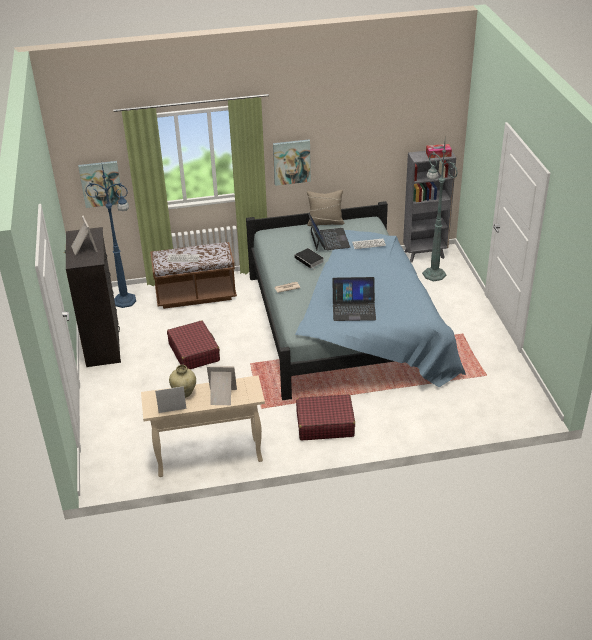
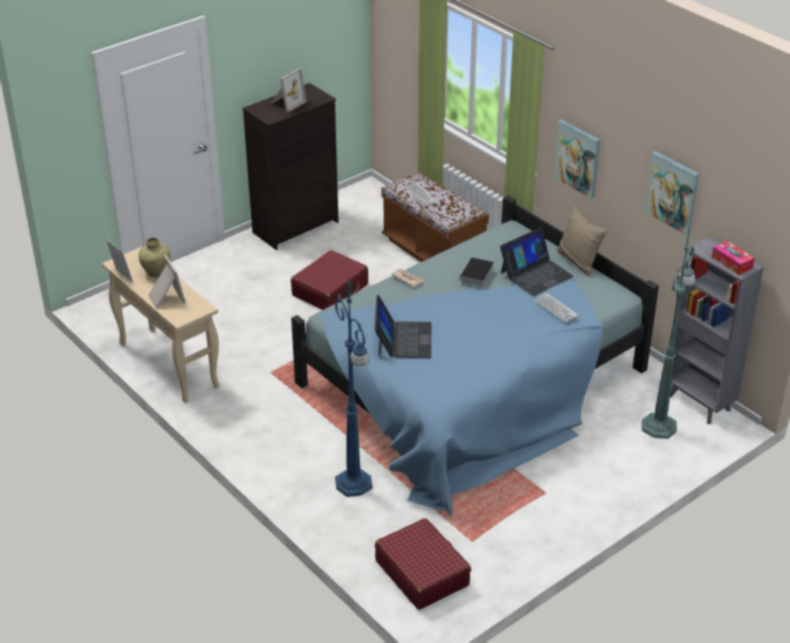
camera: 60 degrees right, 0 degrees up
(101, 183) = (403, 62): picture -> picture (672, 192)
(126, 301) = (381, 211): blue floor lamp -> blue floor lamp (354, 484)
(325, 424) = (276, 429): red suitcase -> red suitcase (422, 572)
(354, 308) = (403, 339): laptop -> laptop turned 150 degrees counterclockwise

